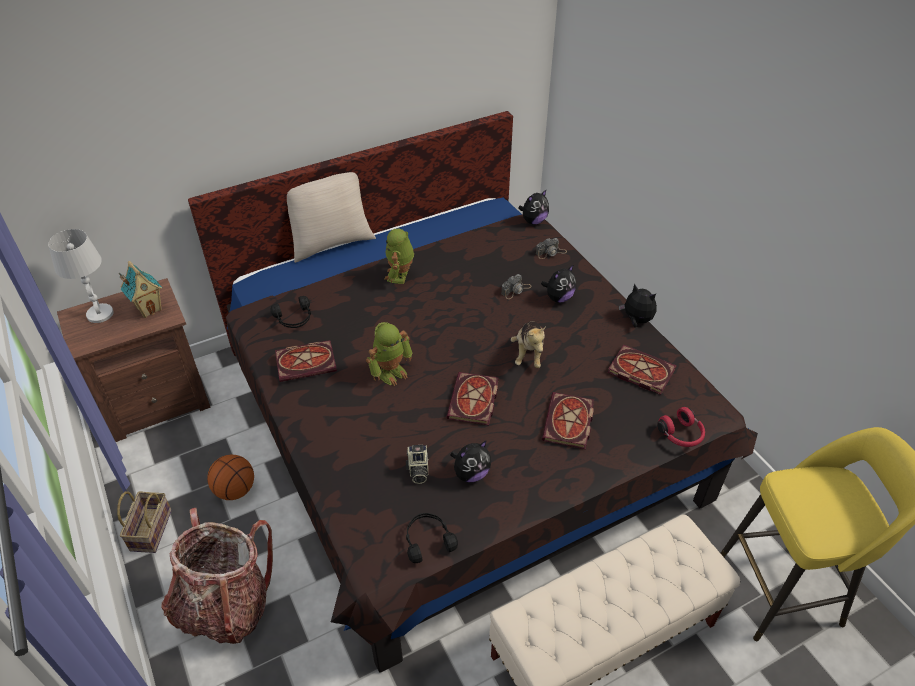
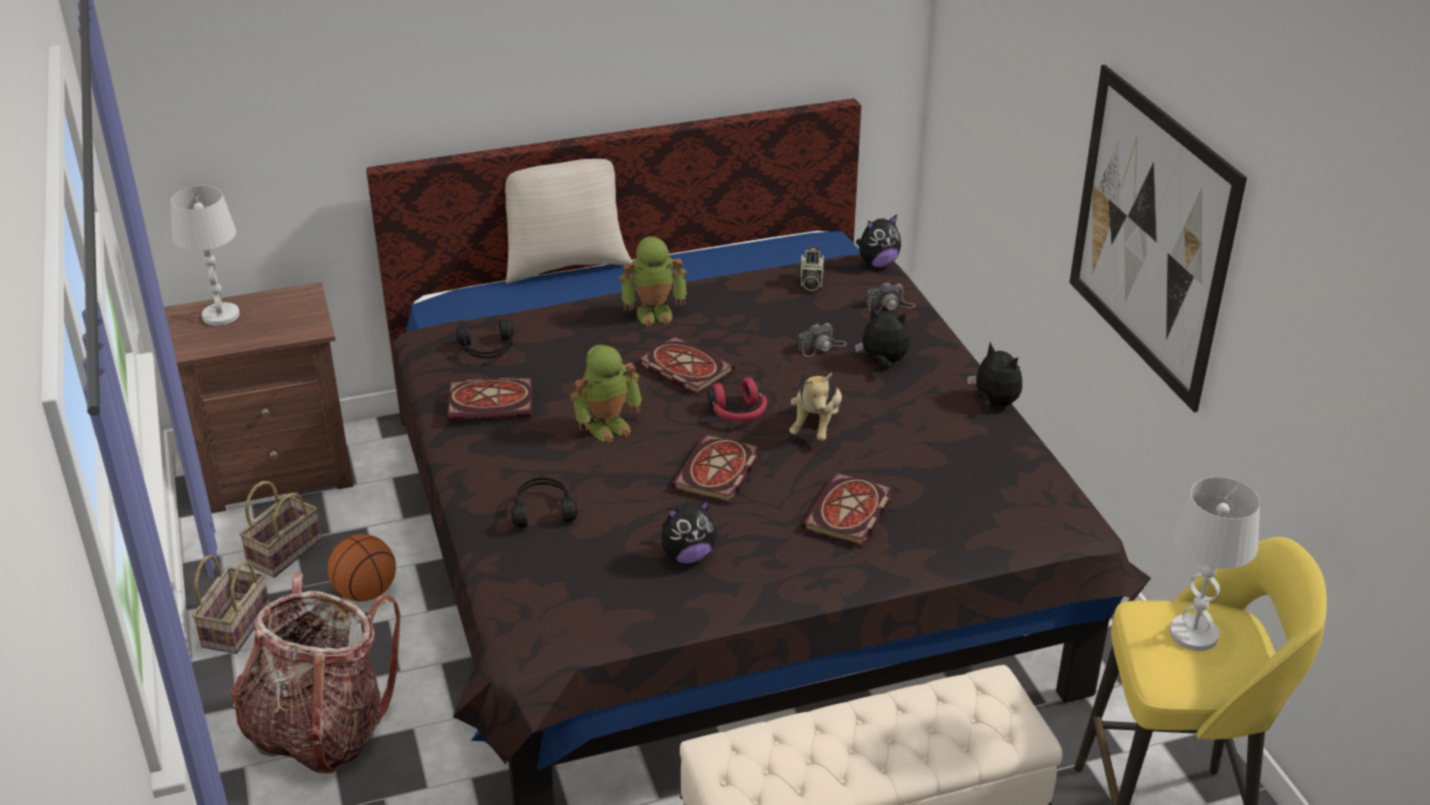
camera: 10 degrees right, 10 degrees down
(149, 308) = (288, 315): toy house -> none
(173, 464) = (285, 551): none -> basket
(400, 276) = (654, 313): toy robot -> toy robot turned 120 degrees counterclockwise
(417, 469) = (613, 542): camera -> camera (810, 282)
(428, 540) = (605, 622): black headphones -> black headphones (543, 510)
(558, 298) = (883, 362): plush toy -> plush toy turned 135 degrees counterclockwise
(639, 371) = (975, 464): book -> book (683, 368)
(681, 435) = (1012, 547): red headphones -> red headphones (738, 413)
(752, 212) = (1150, 235): none -> picture
(824, 496) = (1194, 634): none -> white table lamp

